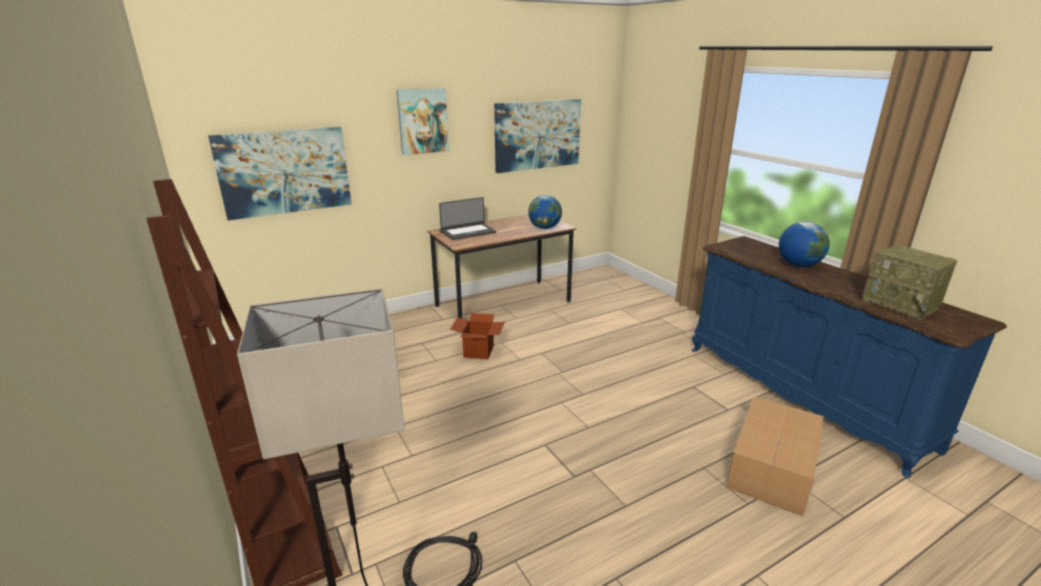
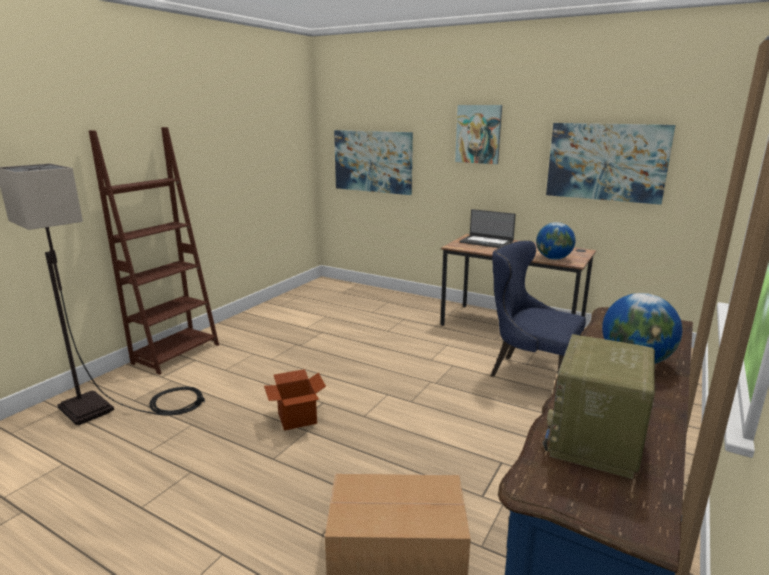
camera: 60 degrees right, 5 degrees down
(478, 351) = (420, 341): cardboard box -> cardboard box (297, 418)
(585, 328) = (529, 374): none -> blue chair

